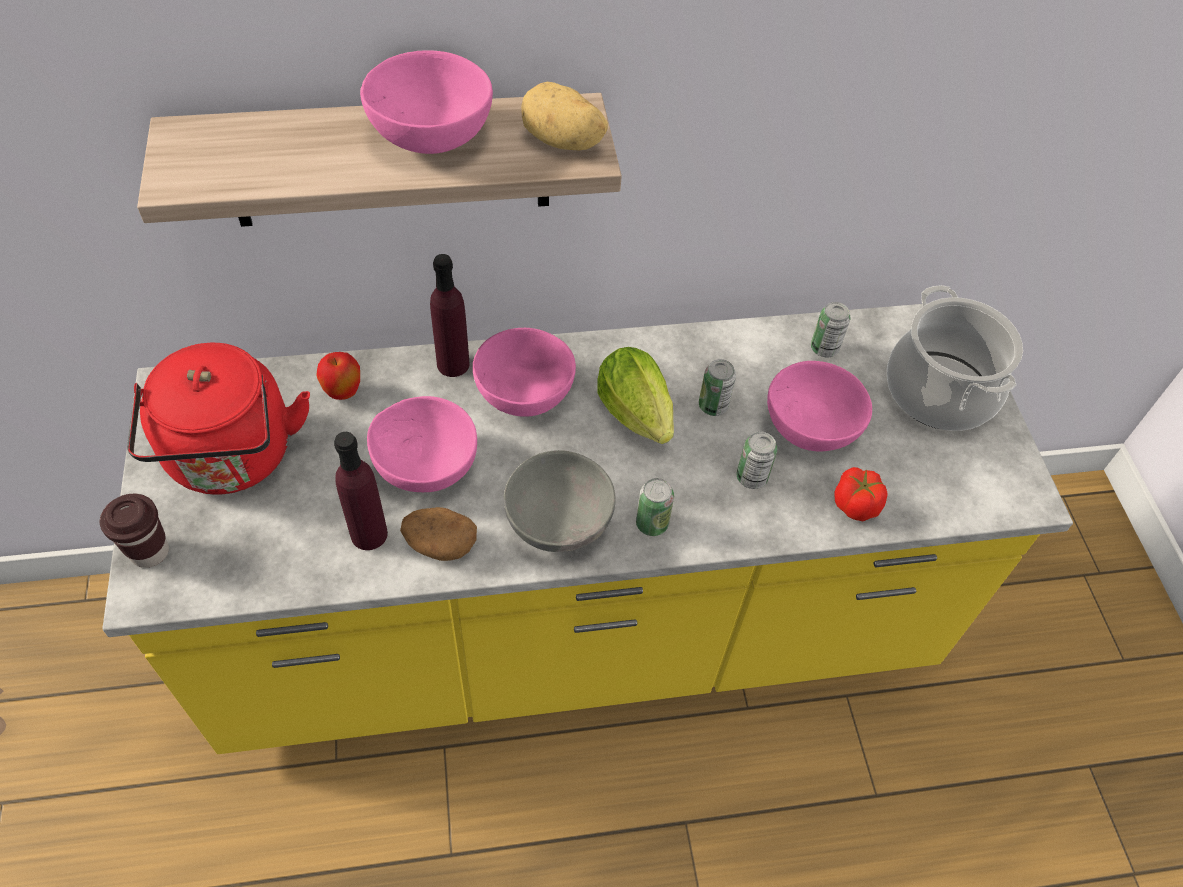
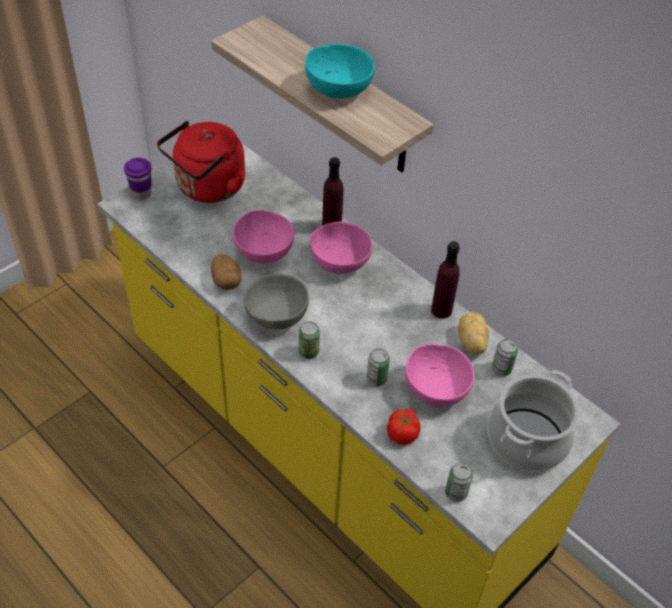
camera: 55 degrees right, 5 degrees down
(150, 552) = (141, 193): brown cup -> purple cup
(343, 393) = (277, 200): apple -> none
(369, 534) = (210, 254): purple bottle -> purple bottle (441, 310)
(427, 136) = (337, 88): pink bowl -> turquoise bowl
(562, 142) = (381, 128): potato -> potato (470, 342)
(638, 418) = (369, 313): lettuce -> none
(713, 406) = (408, 339): can -> can (456, 493)

